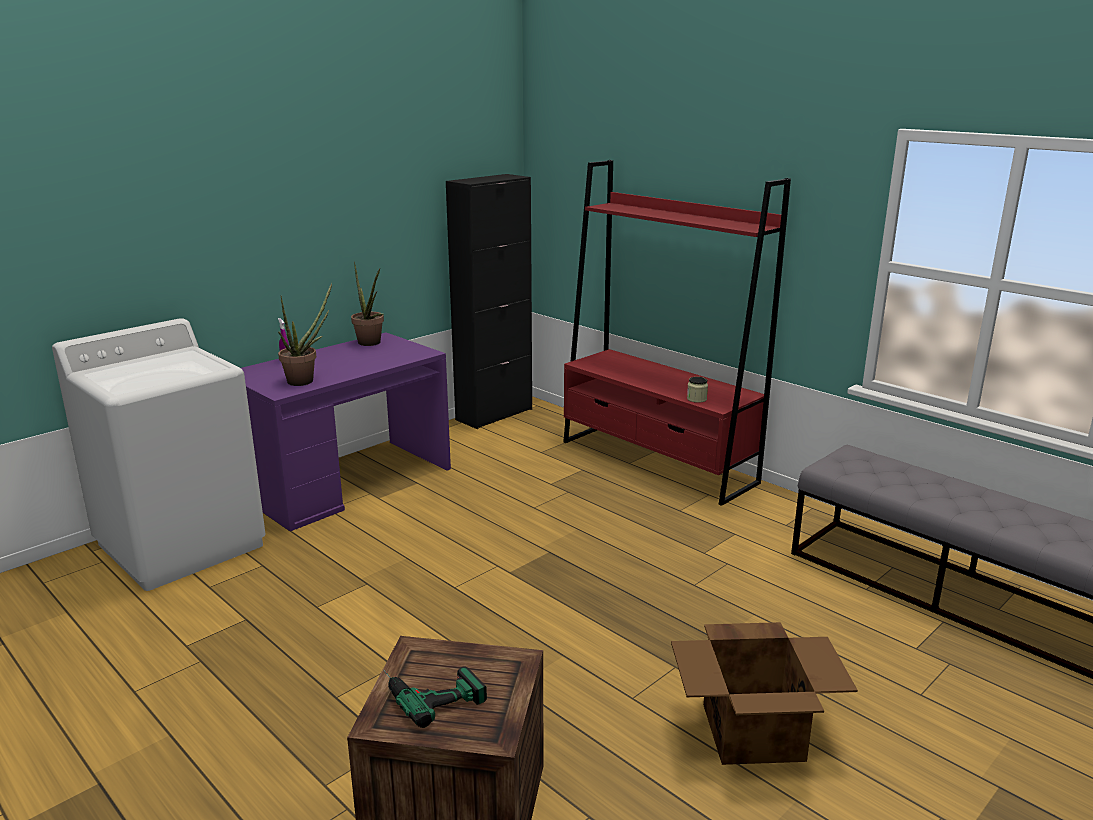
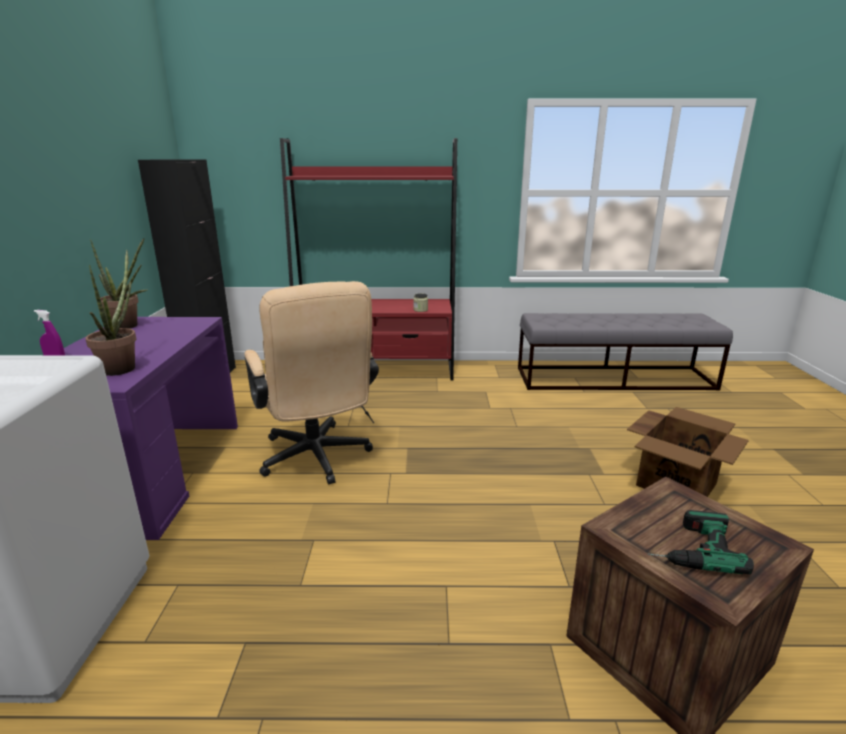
camera: 45 degrees left, 0 degrees up
(462, 525) = (317, 460): none -> beige office chair

